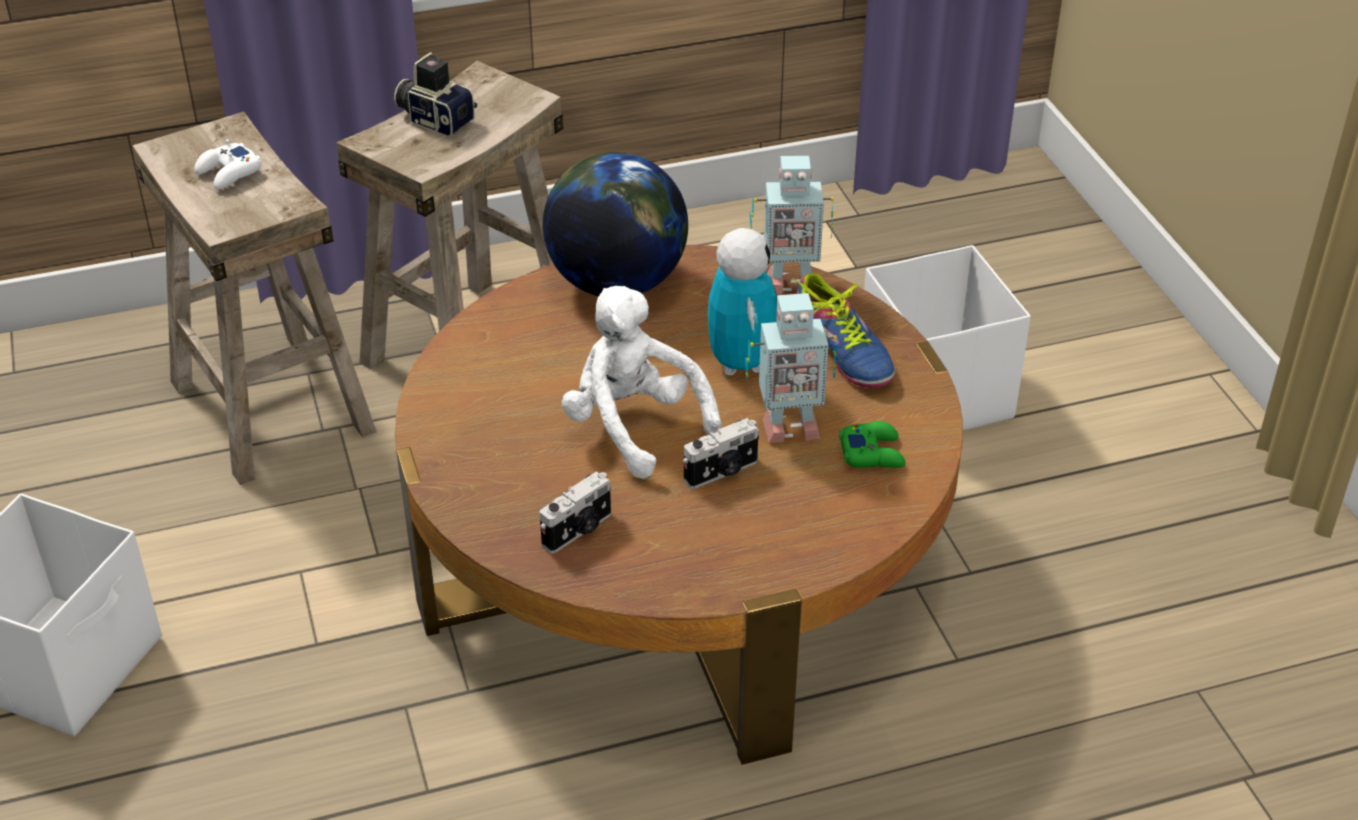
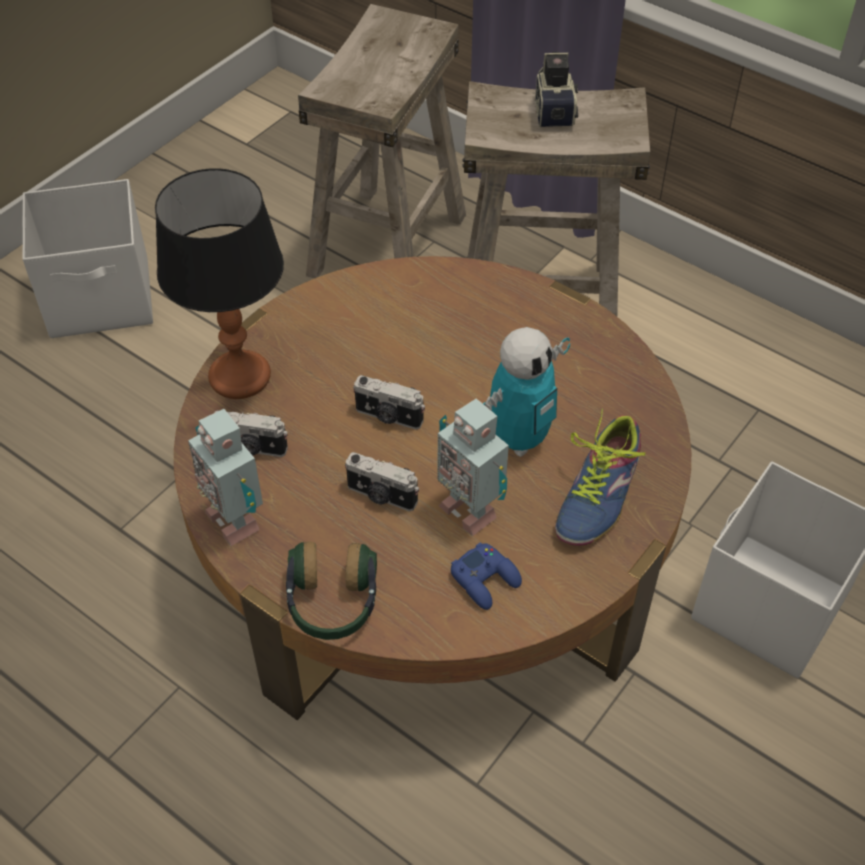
camera: 55 degrees right, 10 degrees up
(229, 173) = (388, 57): white game controller -> none
(477, 500) = (240, 377): none -> table lamp
(616, 283) = (543, 317): globe -> none
(634, 427) = (388, 417): white plush toy -> camera
(788, 282) = (648, 415): toy robot -> toy robot (235, 518)
(814, 555) = (332, 603): none -> headphones
(872, 453) = (485, 580): green game controller -> blue game controller

